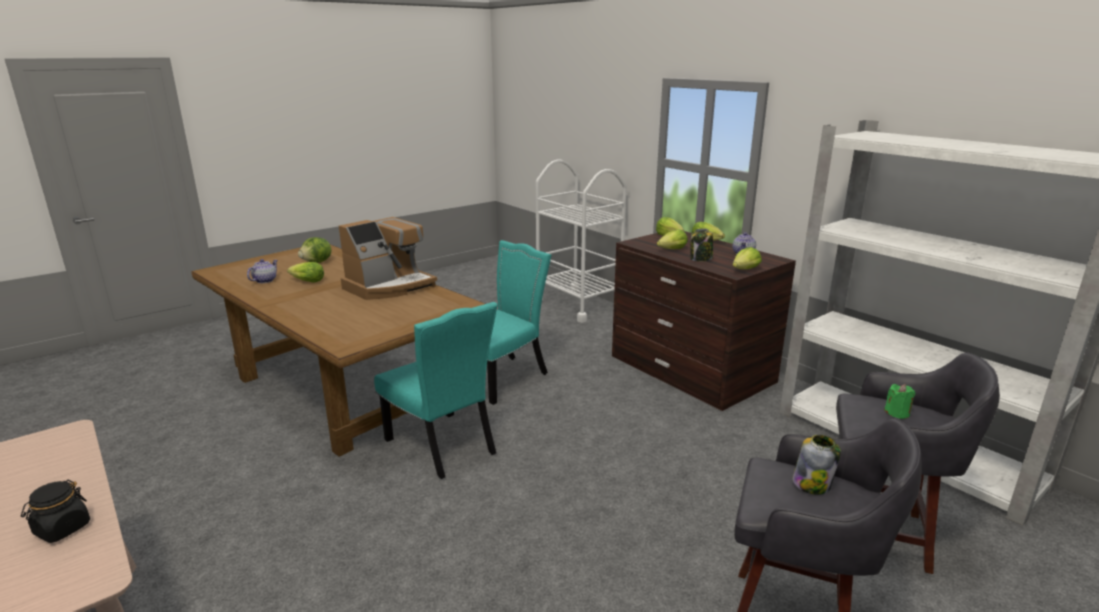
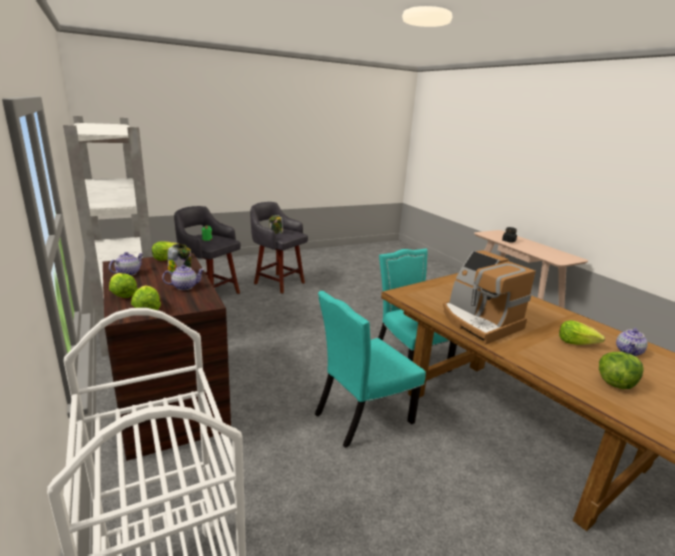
camera: 170 degrees left, 0 degrees up
(389, 287) = (479, 322): coffee machine -> coffee machine turned 90 degrees counterclockwise
(672, 250) = (185, 287): lettuce -> teapot

